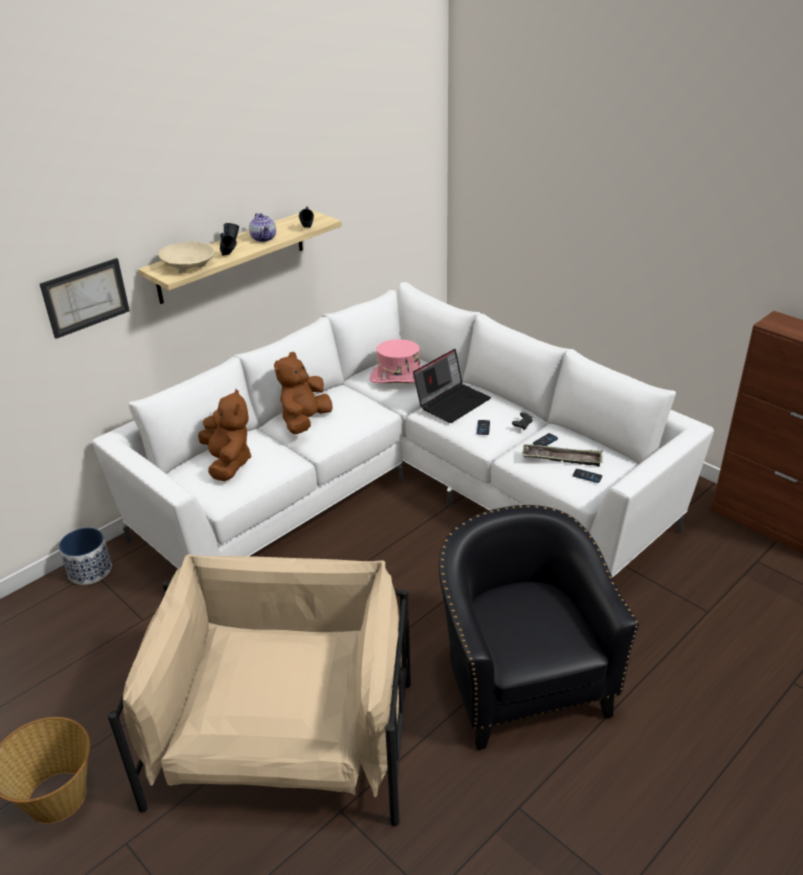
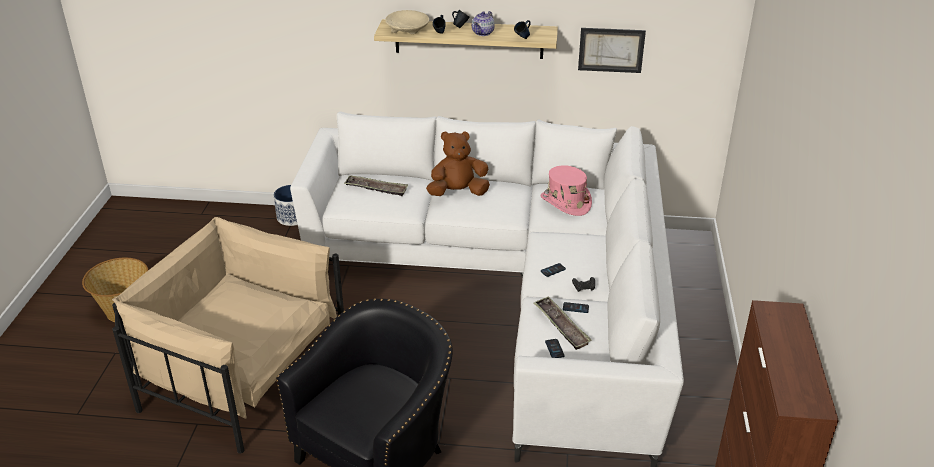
camera: 50 degrees right, 0 degrees up
(85, 297) = (337, 25): picture -> picture (611, 50)
(228, 463) = (376, 188): brown plush toy -> tray
(286, 731) = (238, 367): beige armchair -> beige armchair turned 120 degrees counterclockwise
(452, 402) = (568, 240): laptop -> none

